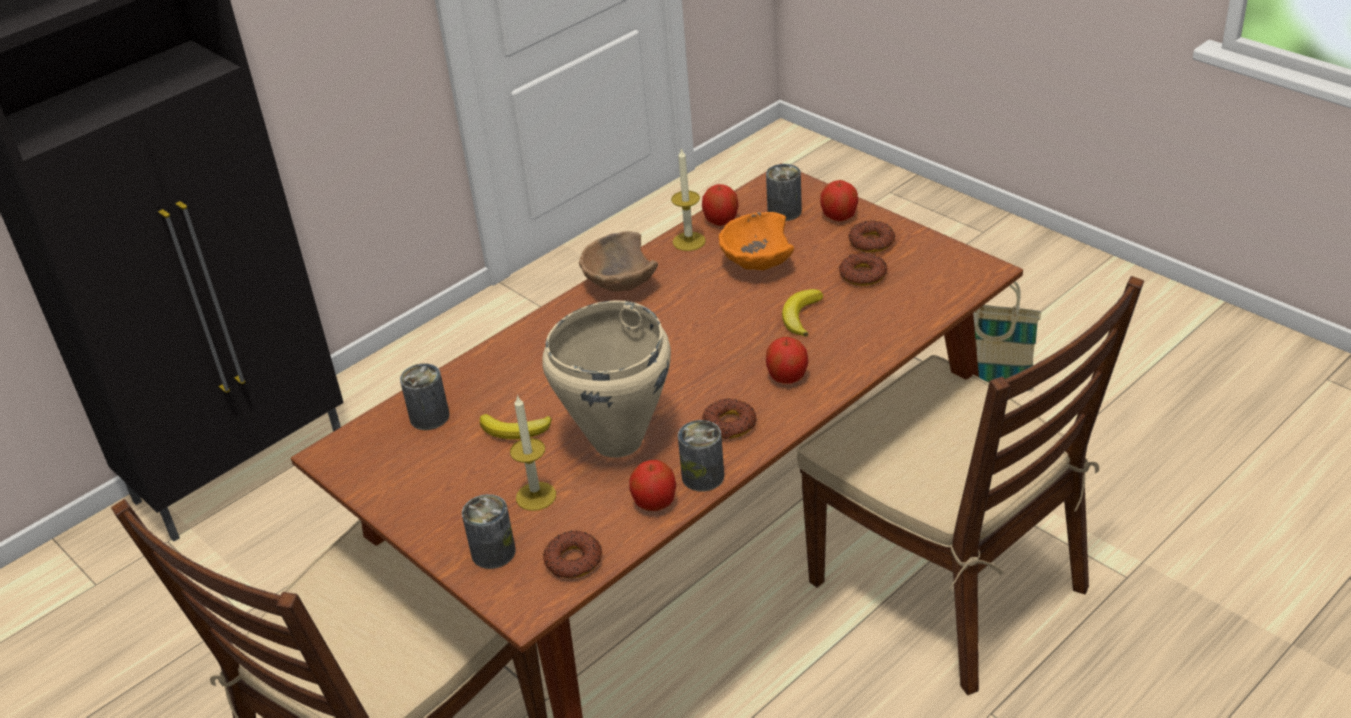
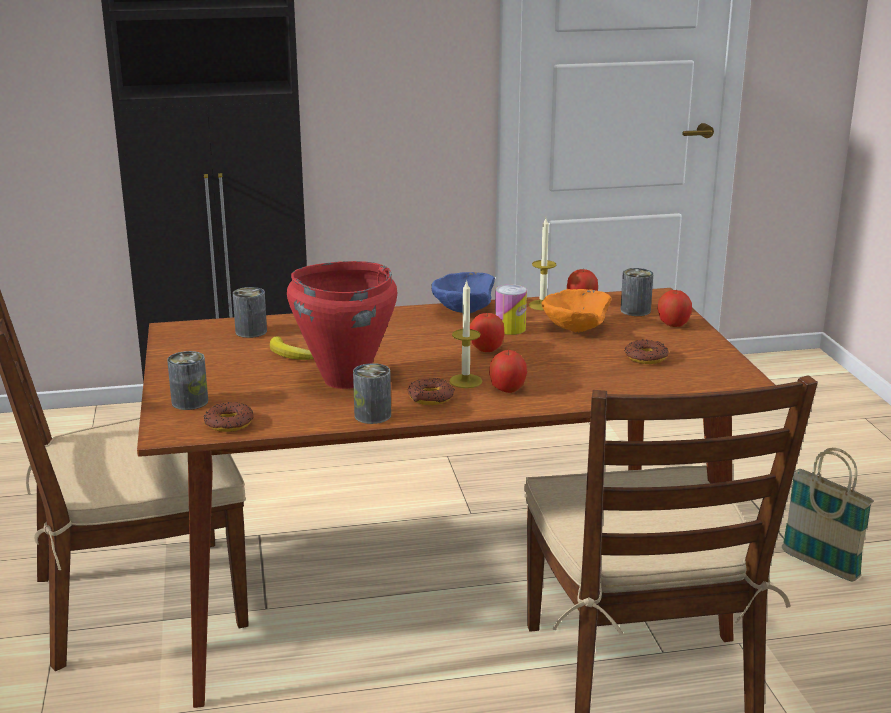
camera: 30 degrees right, 15 degrees down
(536, 496) = (255, 387): candle -> candle (465, 381)
(616, 441) = (344, 380): beige cooking pot -> red cooking pot
(619, 285) = (462, 311): brown bowl -> blue bowl
(655, 503) = (321, 416): apple -> apple (486, 349)
(695, 290) = (510, 328): none -> can
(801, 316) = (566, 363): banana -> none
(871, 242) = (678, 343): donut -> none

